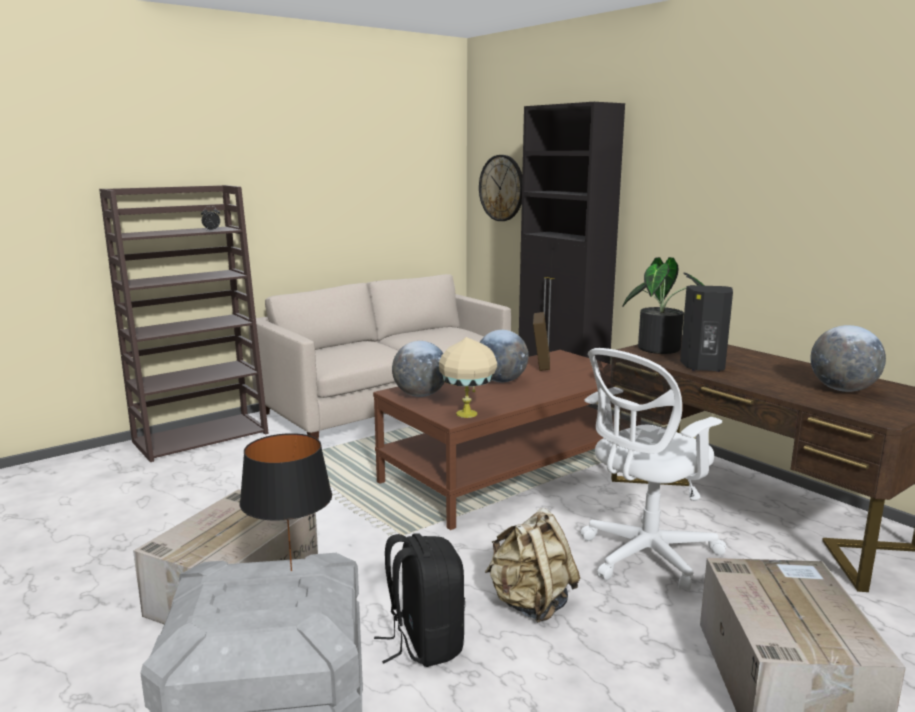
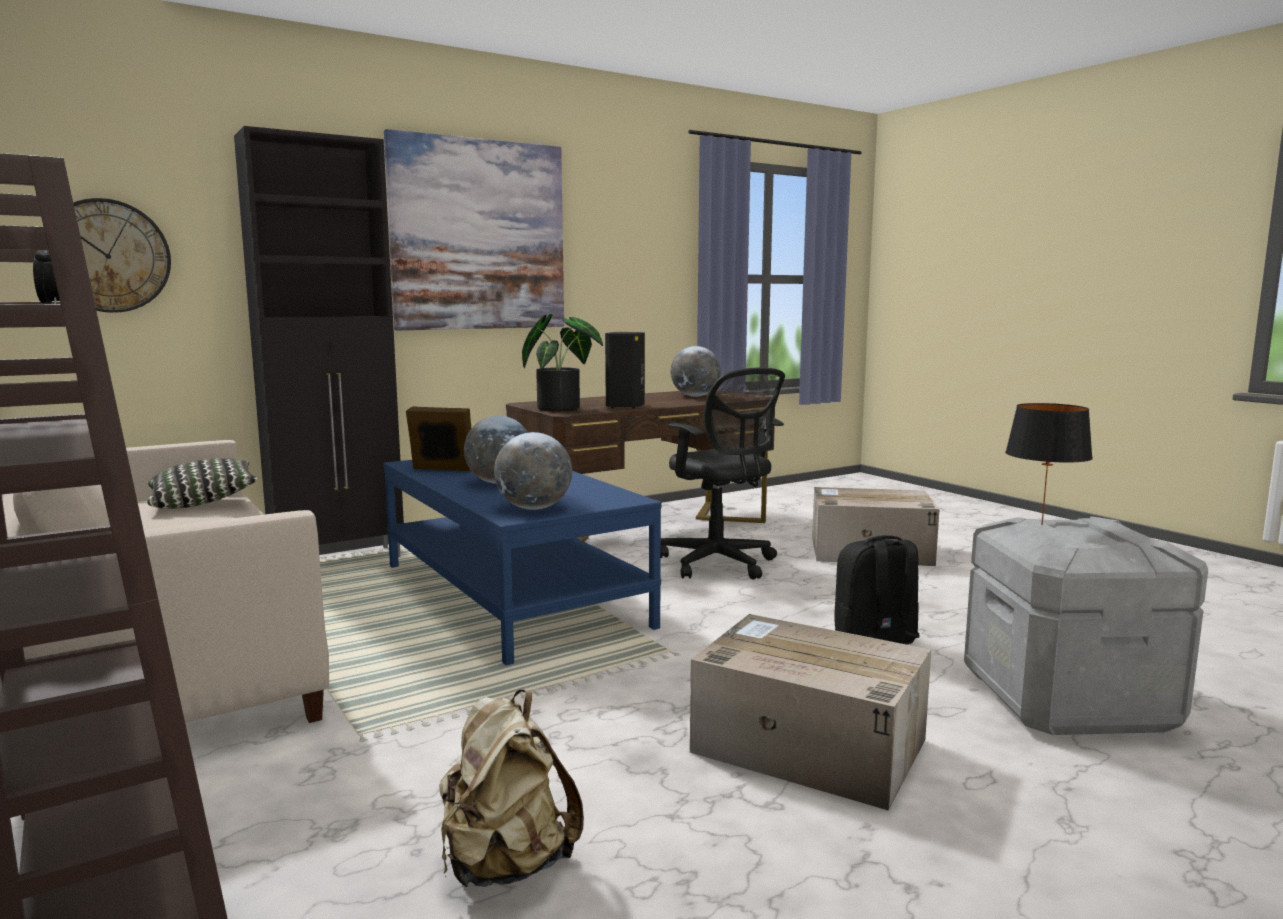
camera: 85 degrees left, 5 degrees down
(451, 337) = (203, 502): none -> pillow
(468, 414) = (616, 495): beige table lamp -> none
(512, 469) = (510, 594): brown coffee table -> blue coffee table
(530, 604) = (801, 604): beige backpack -> beige backpack (505, 865)
(644, 557) = (719, 564): white office chair -> black office chair
(704, 173) = (479, 235): none -> picture

